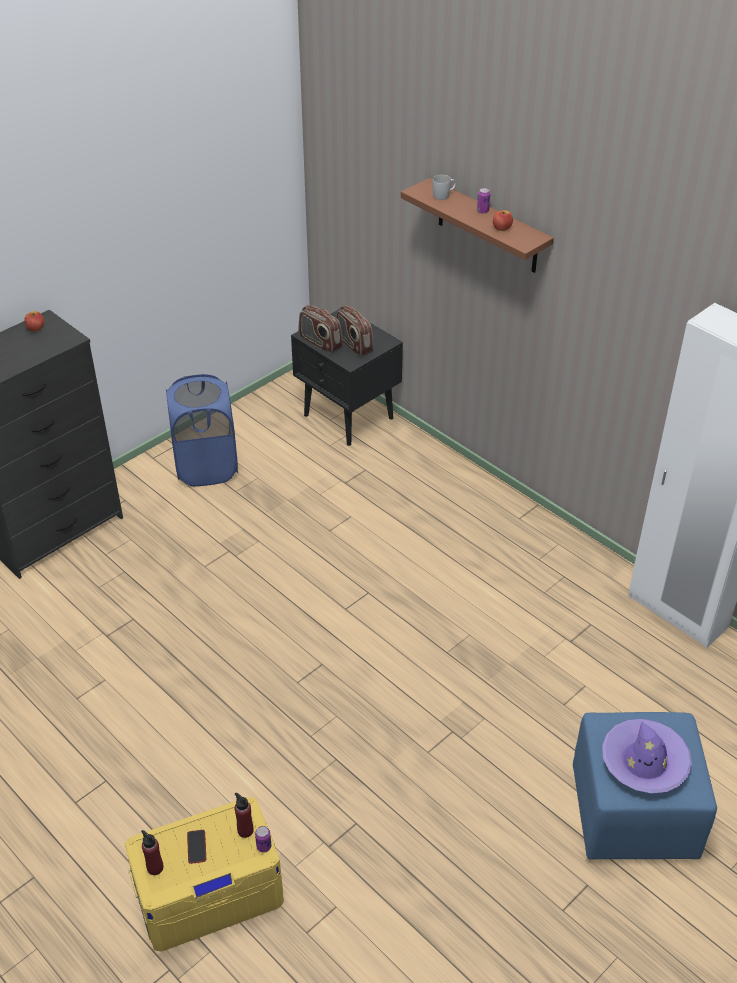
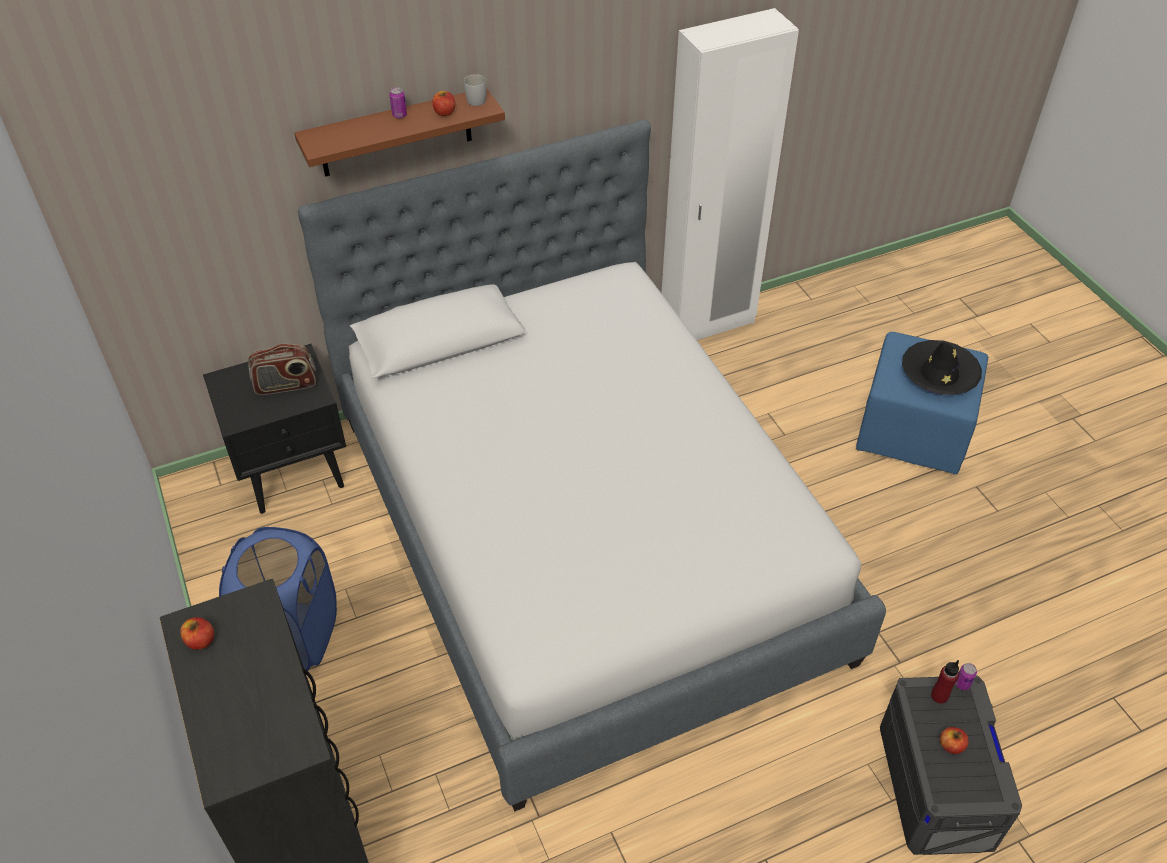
camera: 70 degrees left, 5 degrees up
(155, 867) = (972, 791): red bottle -> none
(196, 847) = (951, 746): phone -> apple
(209, 893) = (935, 783): yellow storage box -> grey storage box
(320, 343) = (260, 414): radio -> none
(368, 591) = (583, 535): none -> bed
(444, 195) = (344, 132): white mug -> white mug (476, 98)
(645, 762) = (939, 374): purple hat -> black hat

